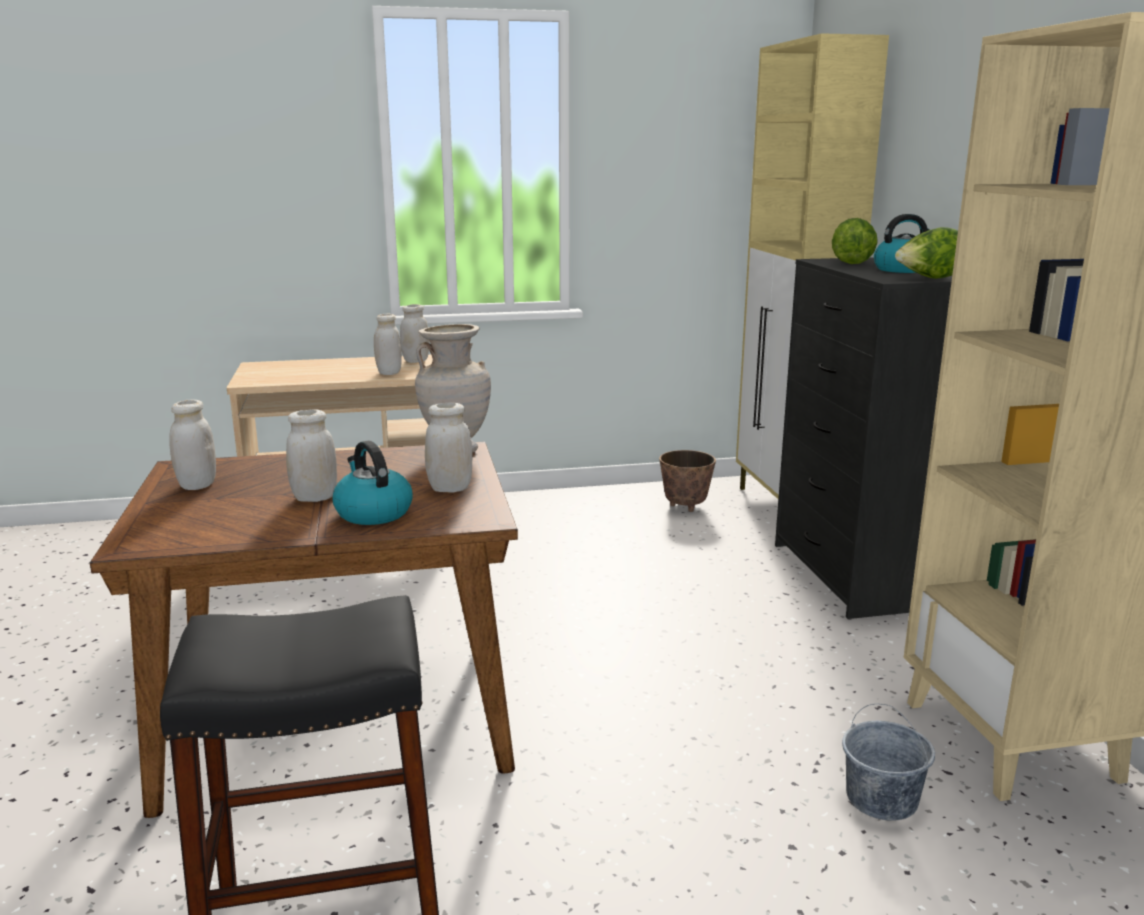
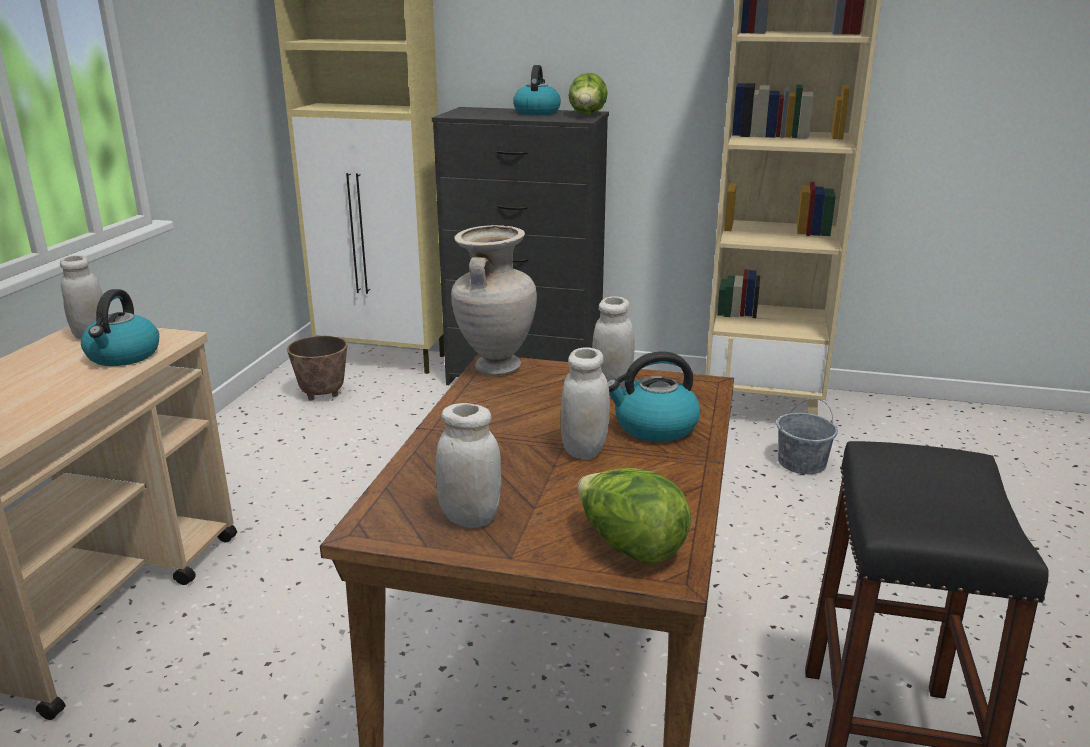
camera: 65 degrees left, 5 degrees up
(389, 373) = (123, 356): white jar -> kettle
(852, 263) = (482, 113): lettuce -> lettuce (629, 547)

